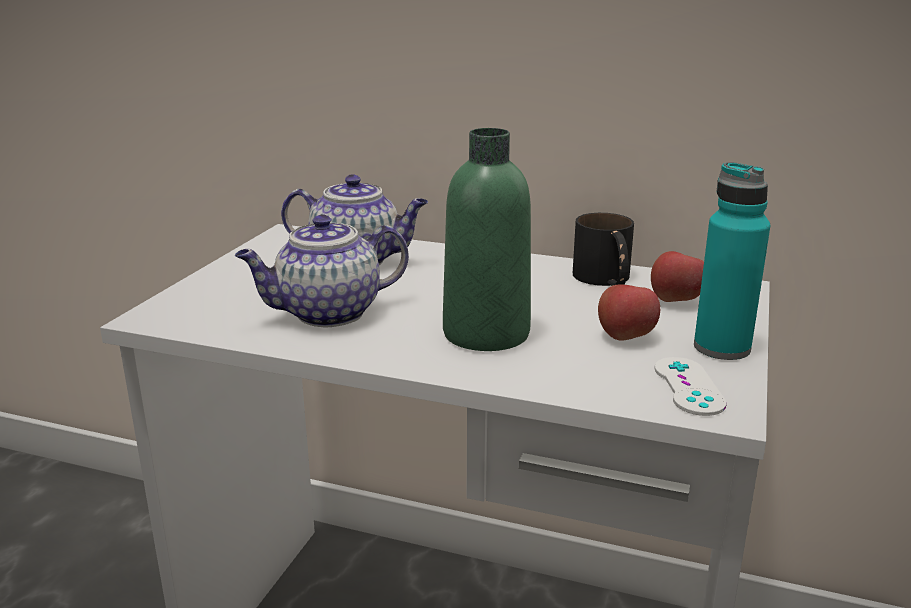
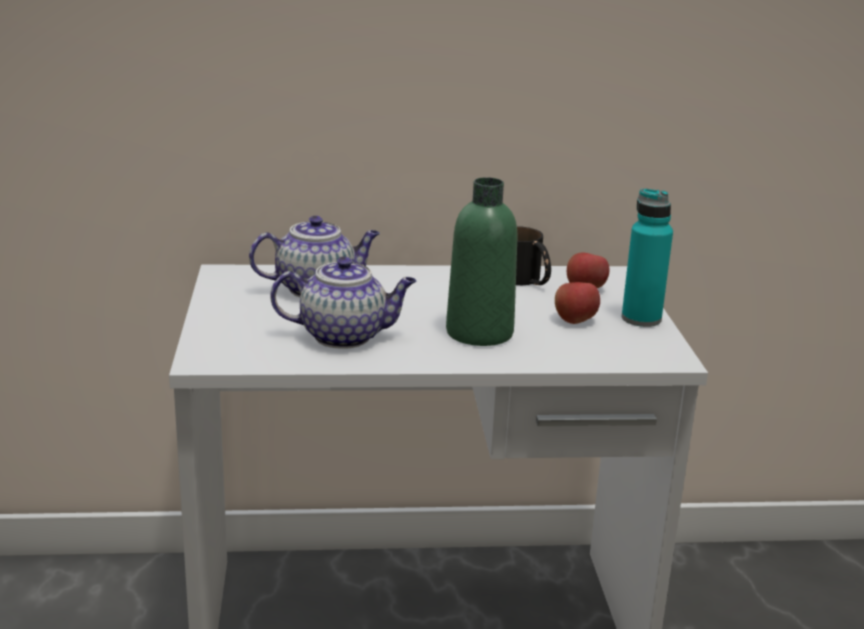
camera: 25 degrees left, 0 degrees up
(327, 314) = (345, 336): teapot -> teapot turned 135 degrees counterclockwise
(688, 386) = (641, 347): white game controller -> none

